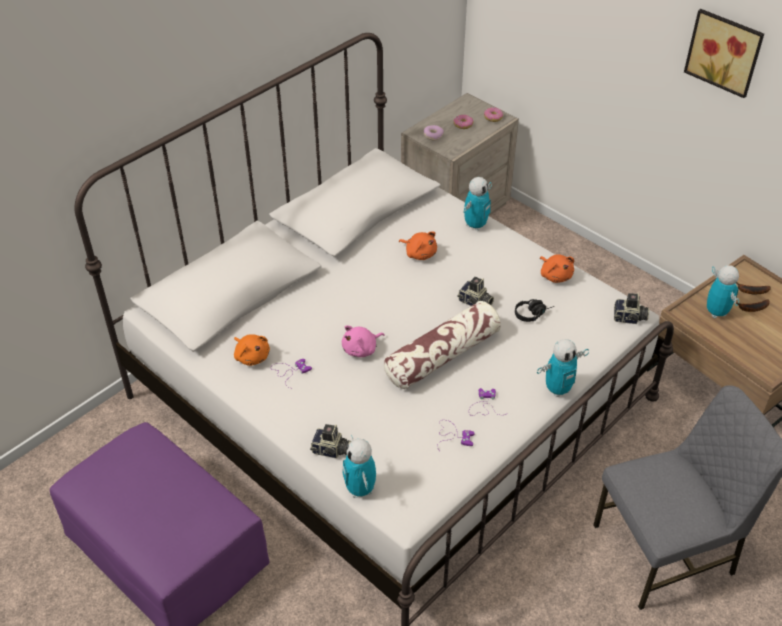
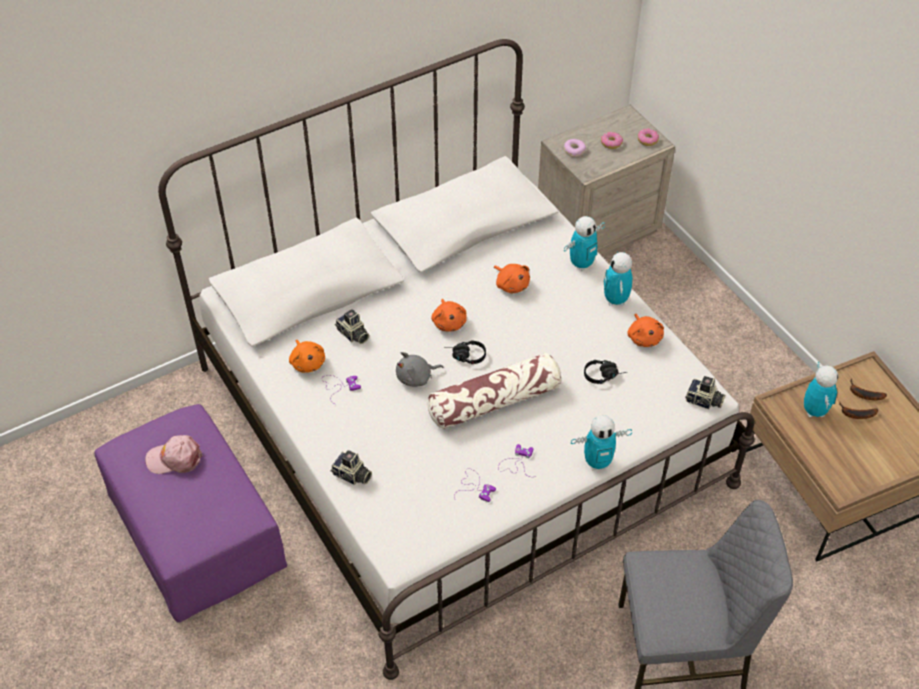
camera: 15 degrees right, 5 degrees up
(138, 477) = (174, 458): none -> pink cap
(360, 490) = (366, 521): toy robot -> toy robot (615, 300)
(361, 349) = (416, 377): pink plush toy -> grey plush toy
(374, 295) = (449, 322): none -> orange plush toy
(400, 322) = (465, 356): none -> black headphones
(475, 302) = (549, 351): camera -> camera (353, 335)
(725, 51) = (871, 134): picture -> none

